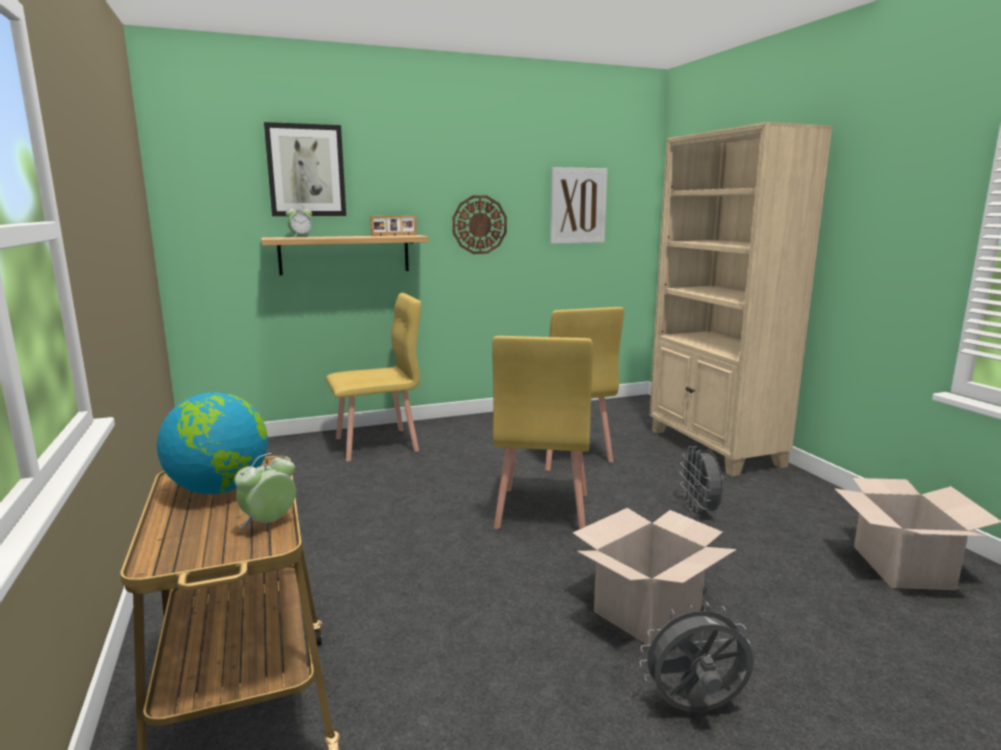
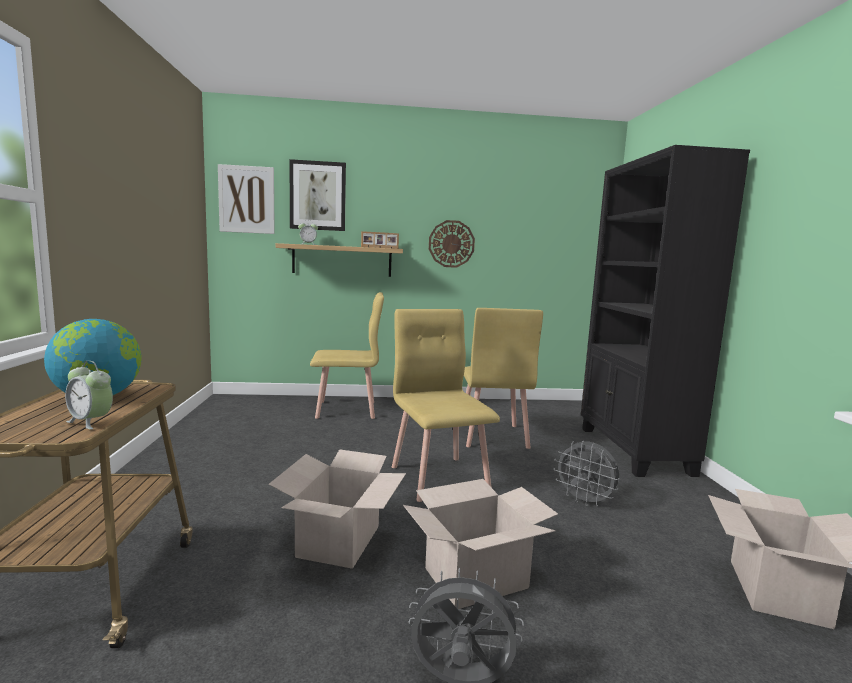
camera: 15 degrees right, 5 degrees down
(269, 523) = (90, 422): alarm clock -> alarm clock turned 120 degrees counterclockwise
(485, 602) = (338, 541): none -> cardboard box
(541, 511) = (439, 477): yellow chair -> yellow chair turned 135 degrees clockwise
(578, 205) = (538, 233): picture -> picture (246, 199)
(700, 511) = (585, 501): grey fan -> grey fan turned 60 degrees counterclockwise
(714, 448) = (633, 451): beige bookcase -> black bookcase

